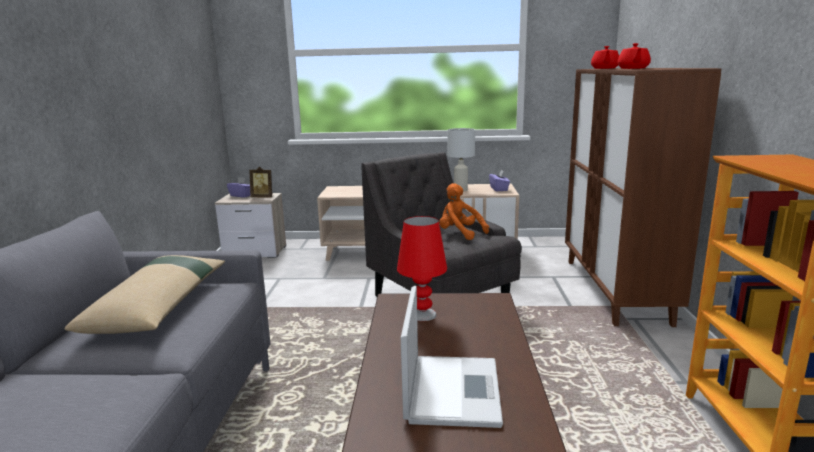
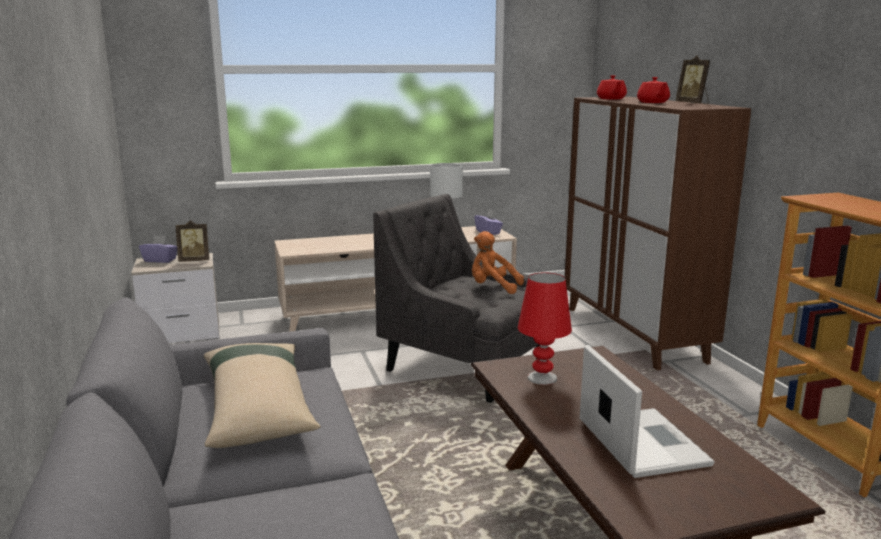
camera: 20 degrees left, 0 degrees up
(671, 68) = (693, 103): none -> picture frame

